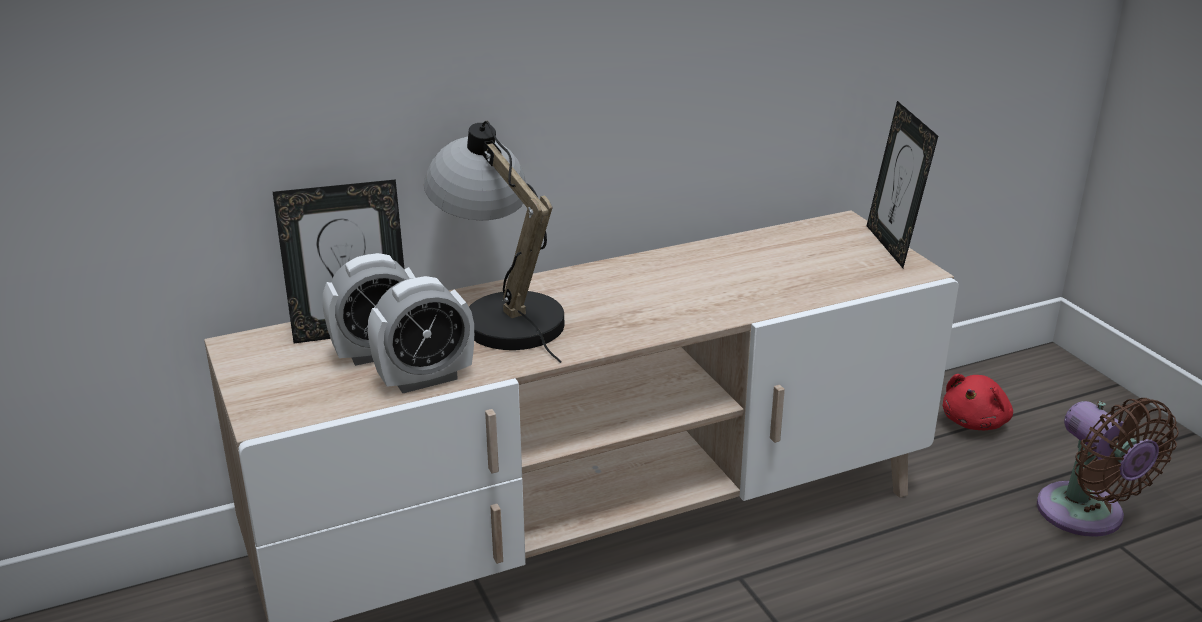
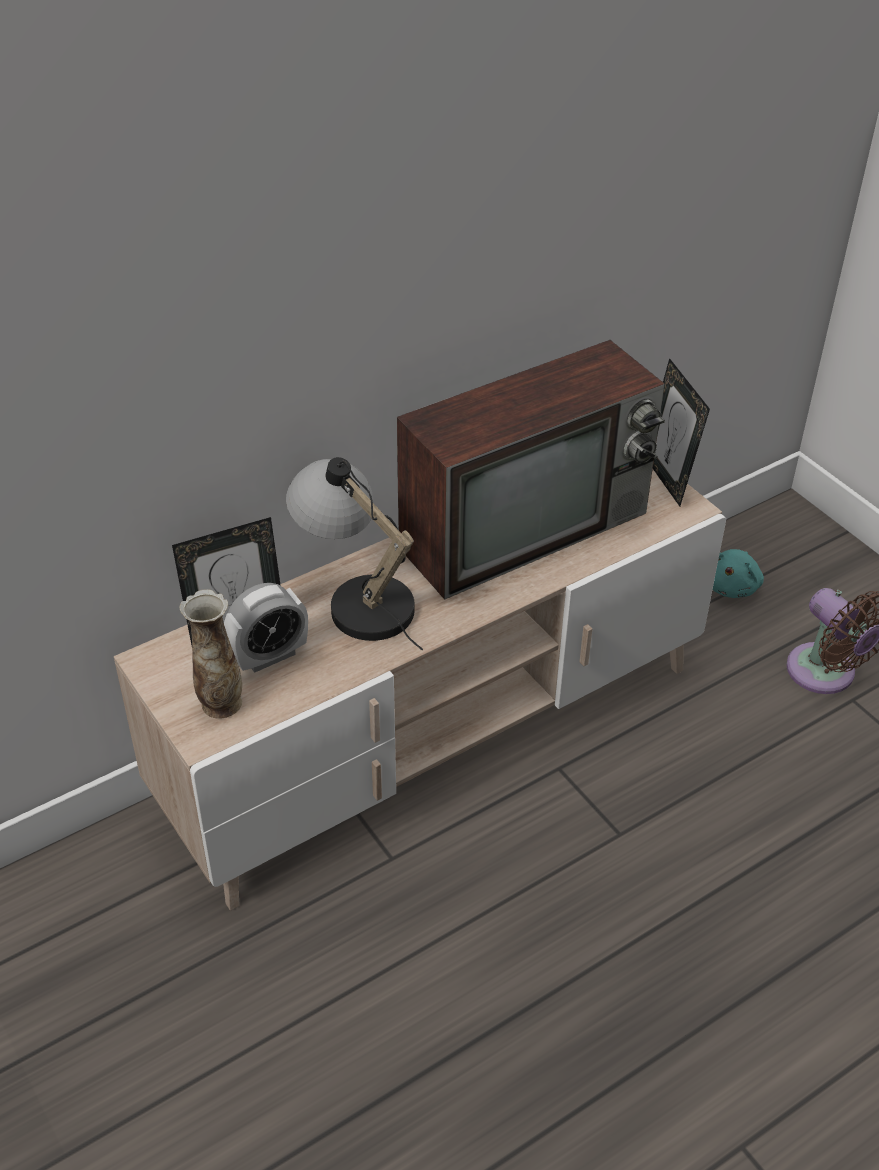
camera: 10 degrees left, 15 degrees up
(302, 388) = (220, 703): none -> vase
(425, 379) = (317, 681): alarm clock -> none
(718, 272) = (527, 527): none -> television
(976, 422) = (732, 586): red plush toy -> turquoise plush toy

